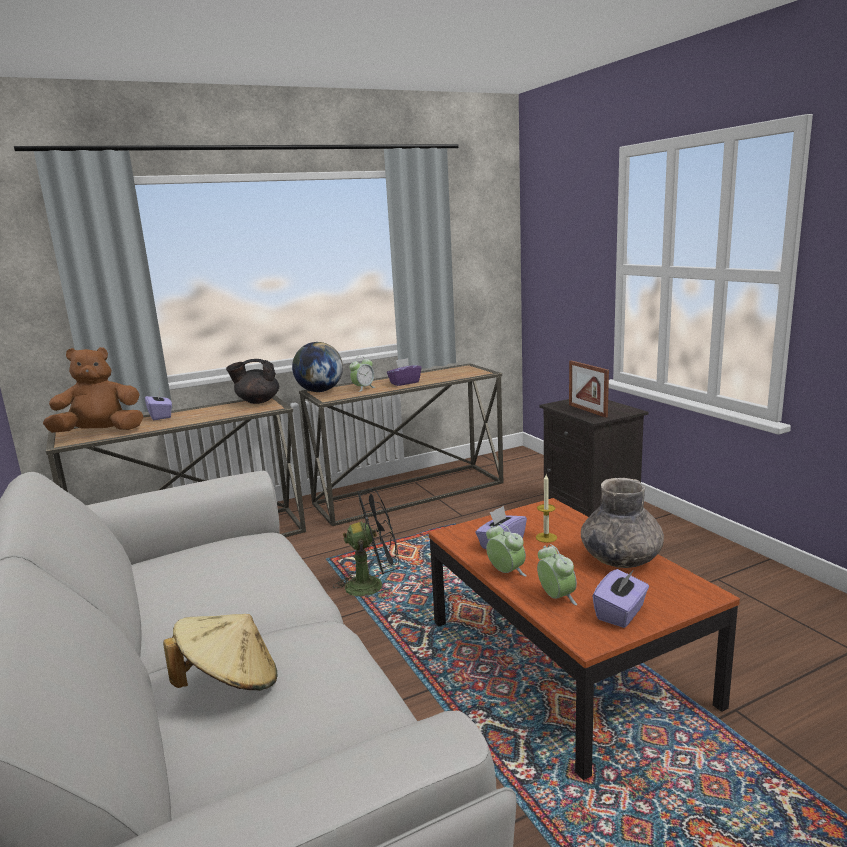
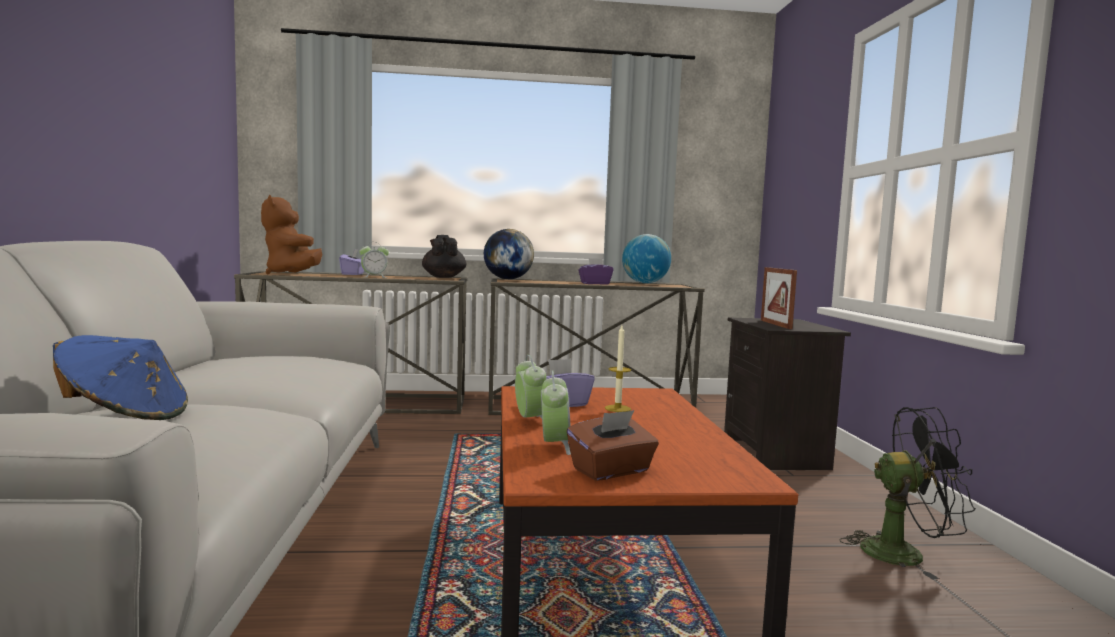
camera: 20 degrees right, 10 degrees down
(100, 433) = (291, 274): brown plush toy -> brown plush toy turned 120 degrees counterclockwise
(230, 683) = (126, 416): beige hat -> blue hat
(257, 401) = (443, 277): black teapot -> black teapot turned 60 degrees clockwise
(363, 388) = (550, 282): alarm clock -> alarm clock (374, 277)
(372, 585) = (474, 460): black fan -> black fan (904, 553)
(441, 371) = (645, 283): none -> globe
(620, 558) = (681, 436): grey vase -> none
(620, 613) = (611, 471): purple tissue box -> brown tissue box

